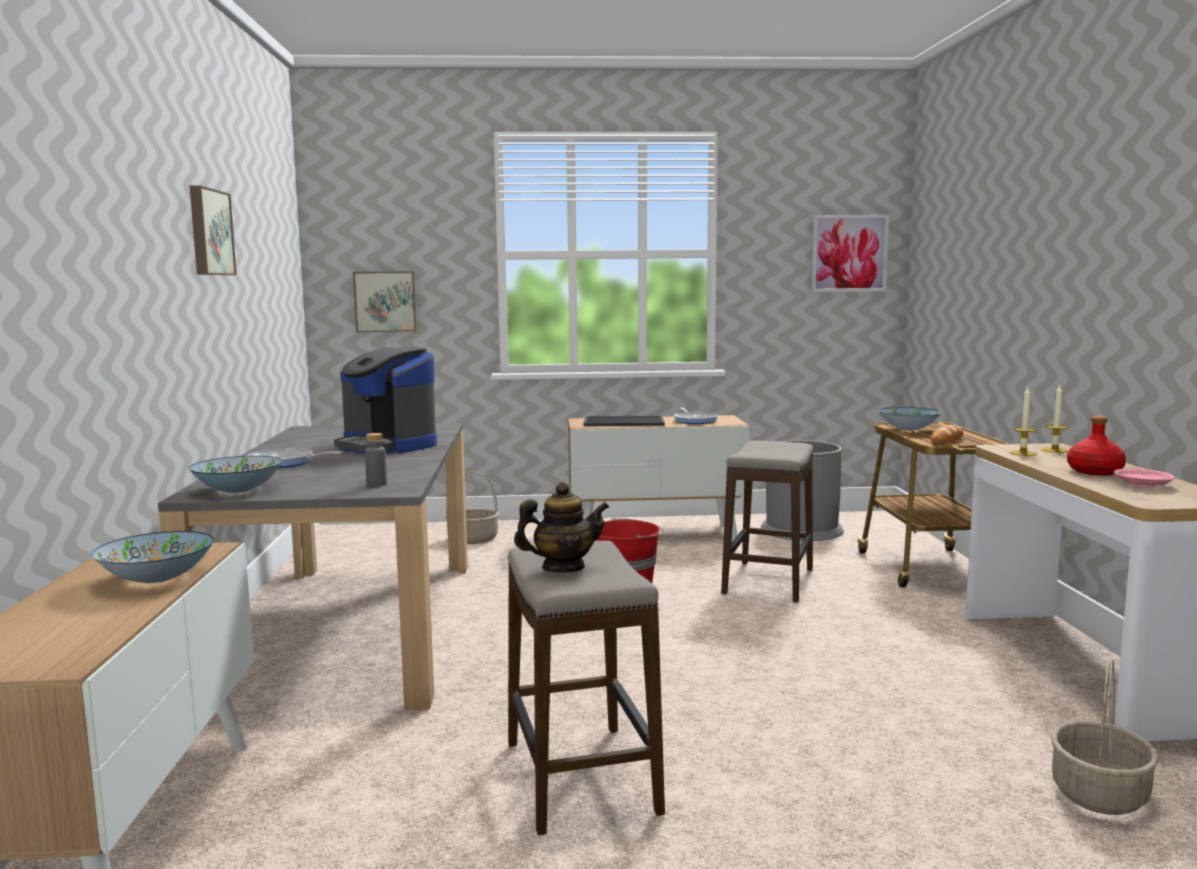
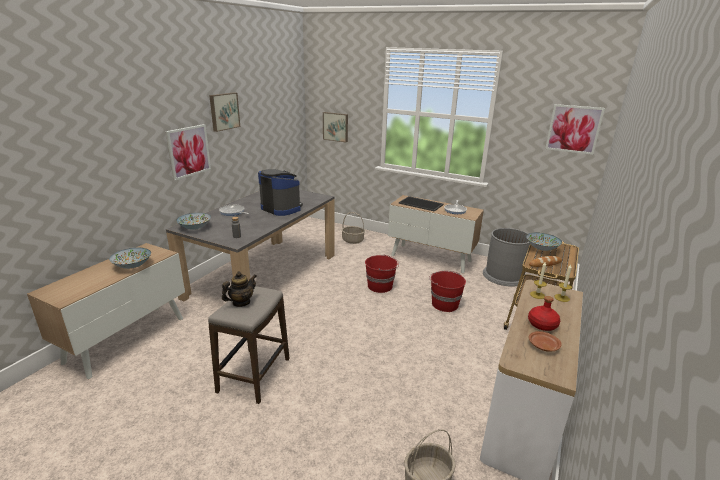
camera: 30 degrees right, 15 degrees up
(164, 312) = (188, 151): none -> picture
(387, 445) = (281, 208): coffee machine -> coffee machine turned 150 degrees clockwise
(563, 568) = (241, 302): teapot -> teapot turned 60 degrees counterclockwise
(769, 582) = (444, 304): stool -> red bucket
(1142, 485) = (543, 346): pink plate -> brown plate

